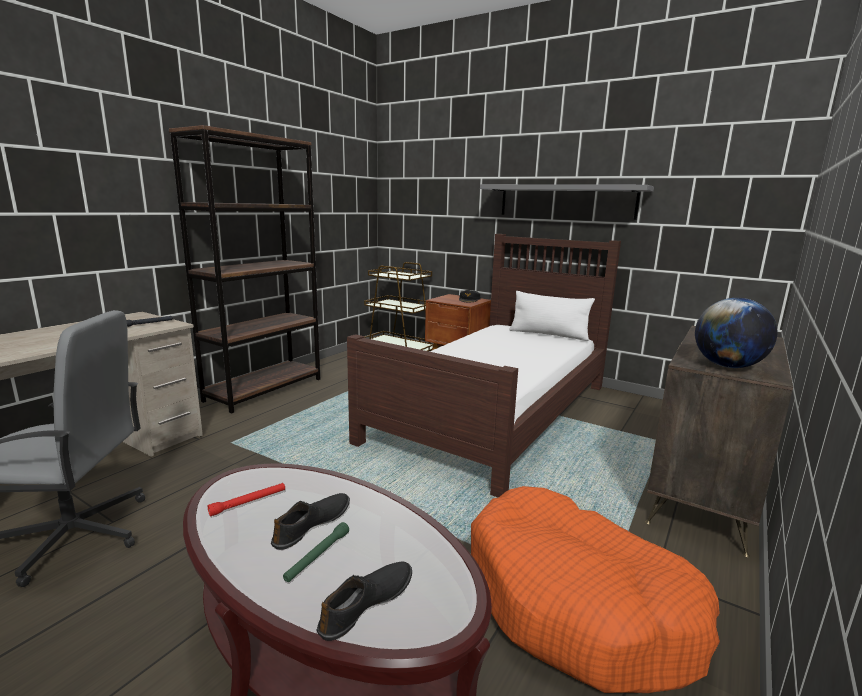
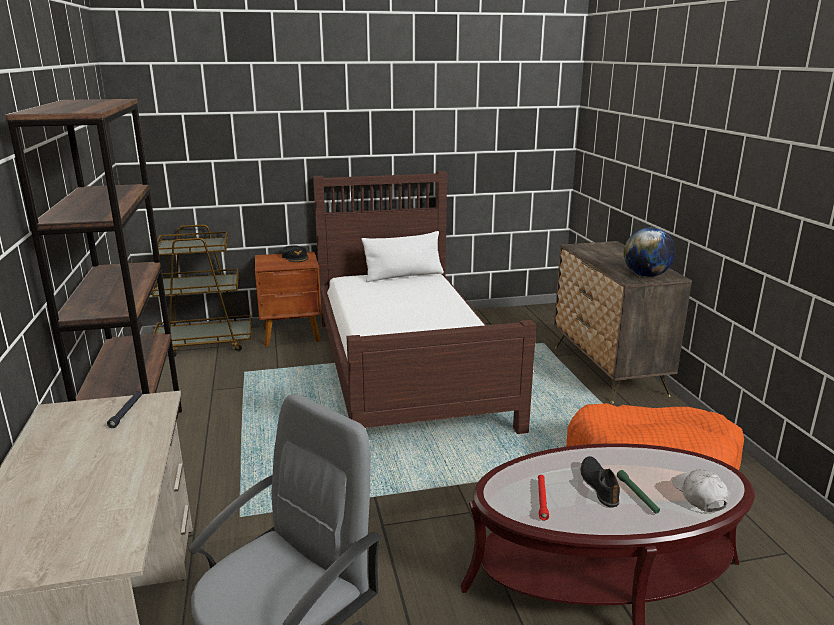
camera: 45 degrees left, 5 degrees up
(367, 604) = (699, 496): black shoe -> white cap
(566, 201) = (385, 135): grey shelf -> none

